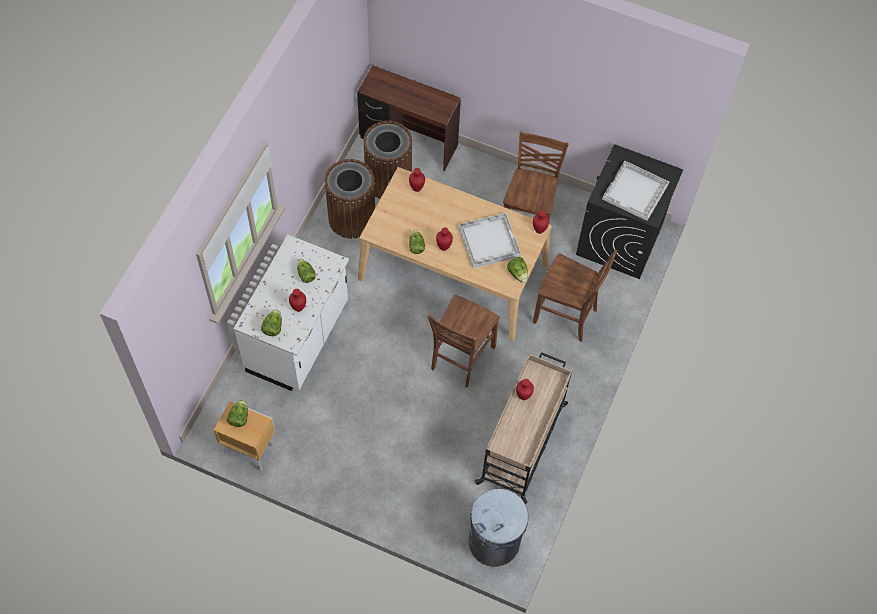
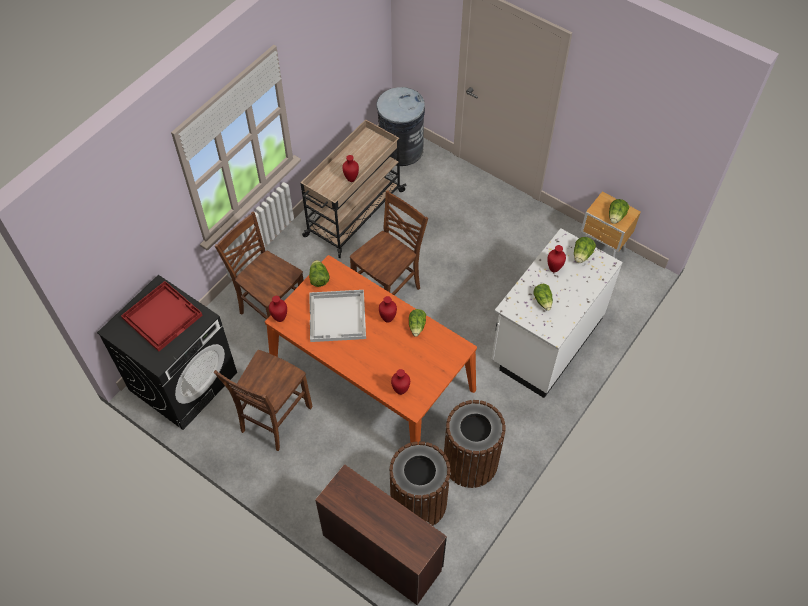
camera: 165 degrees left, 5 degrees down
(453, 272) = (372, 378): beige dining table -> orange dining table
(635, 192) = (162, 316): white tray -> red tray

